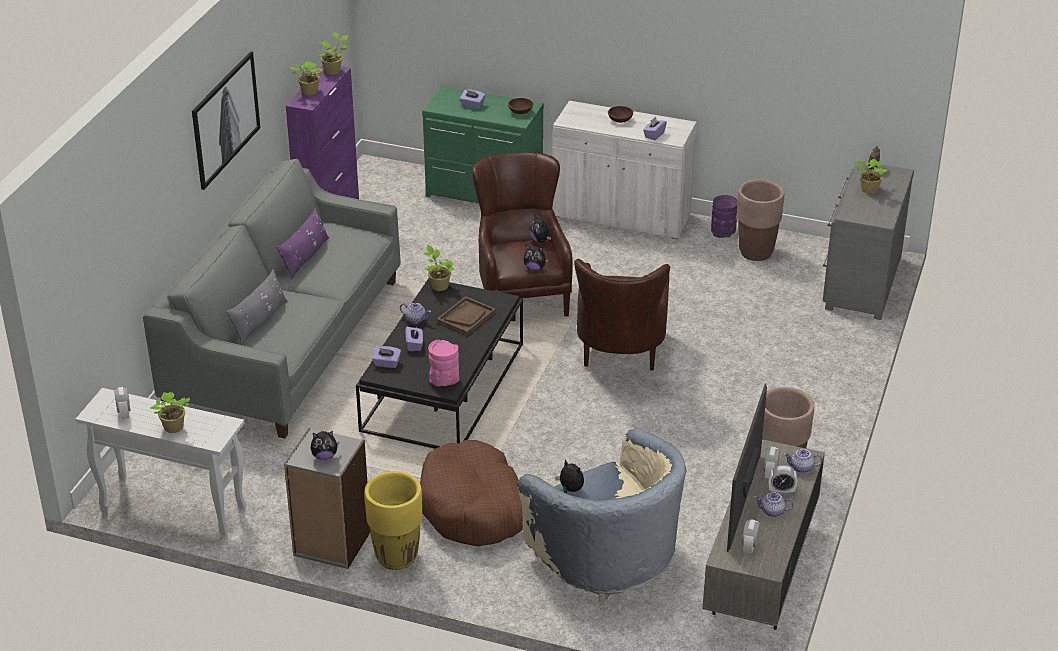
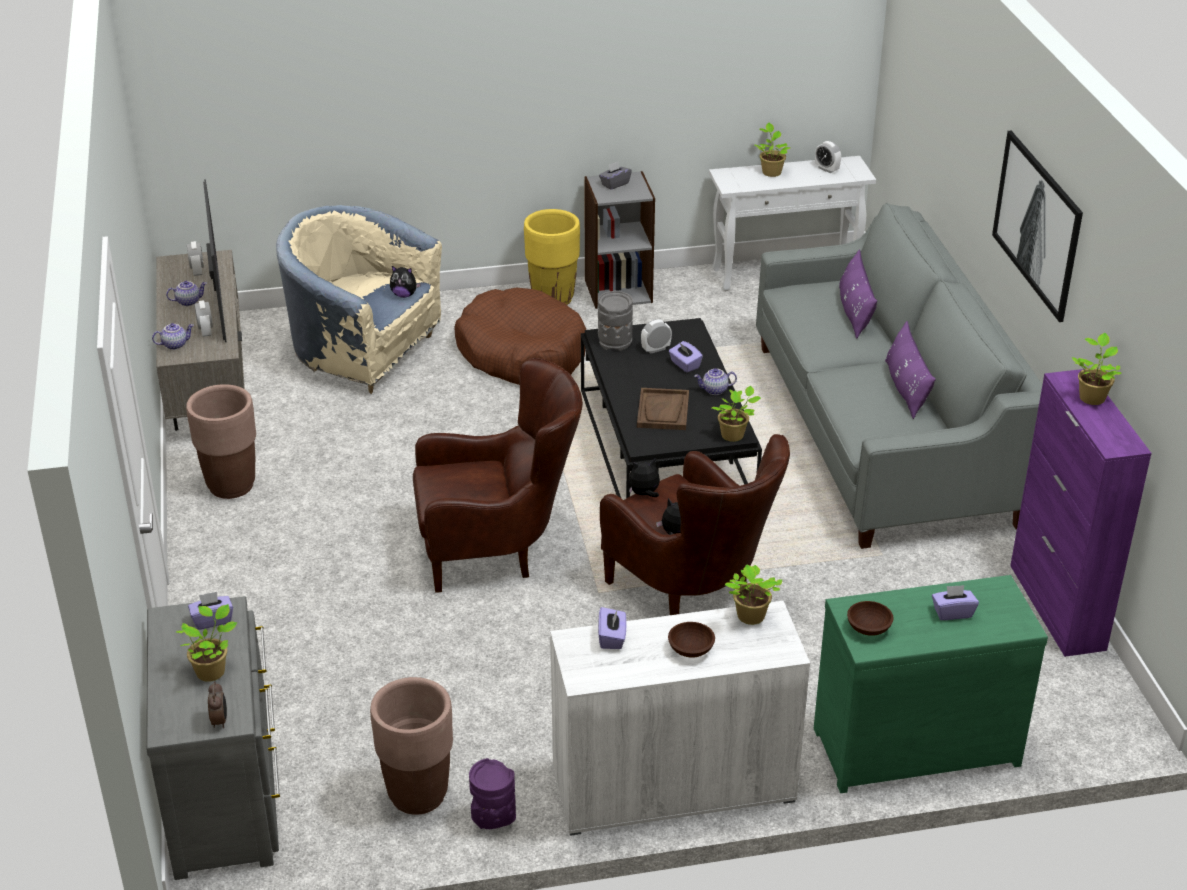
camera: 150 degrees right, 0 degrees up
(260, 321) = (854, 312): grey pillow -> purple pillow
(324, 456) = (615, 184): plush toy -> grey tissue box
(333, 71) = (1117, 443): potted plant -> potted plant (749, 617)
(386, 364) = (691, 339): purple tissue box -> purple tissue box (212, 620)
(444, 381) = (615, 341): pink vase -> grey vase
(619, 357) = (497, 550): brown armchair -> brown armchair turned 105 degrees clockwise
(781, 491) = (187, 320): alarm clock -> alarm clock (656, 349)

